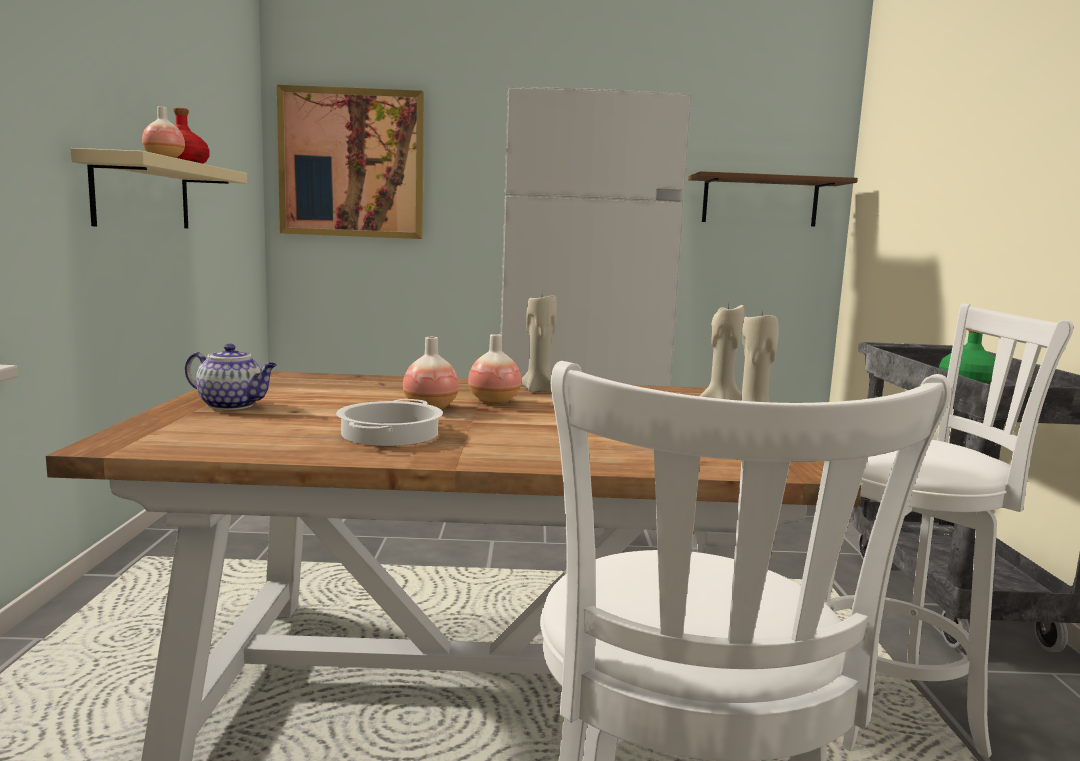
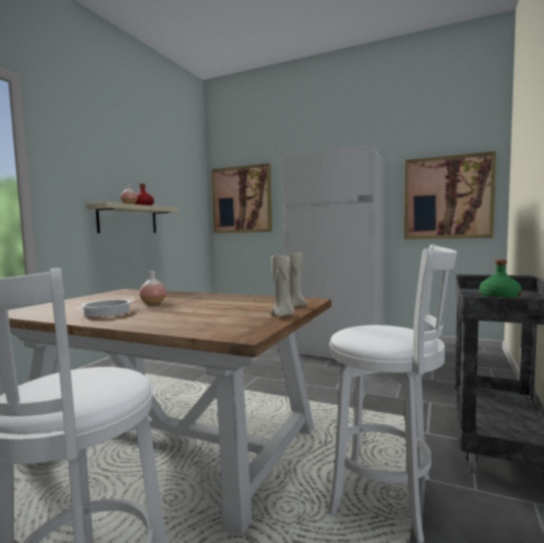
camera: 25 degrees right, 5 degrees down
(233, 405) = (83, 301): teapot -> none
(494, 402) = (187, 302): vase -> none
(539, 390) = (223, 297): beige candle -> none
(760, 201) = (447, 197): brown shelf -> picture

